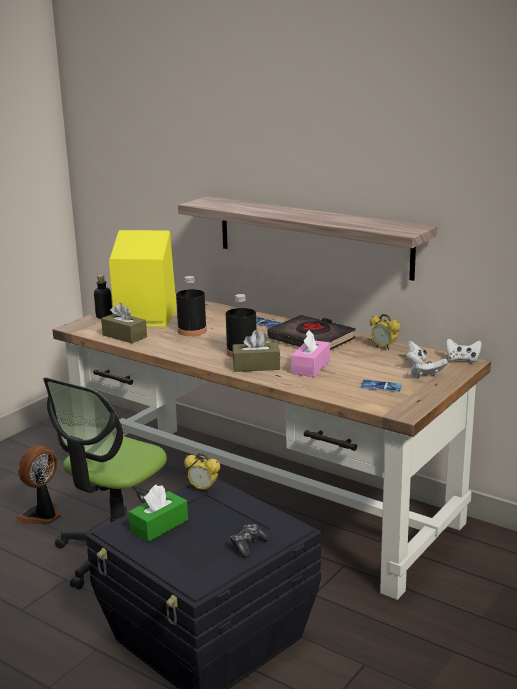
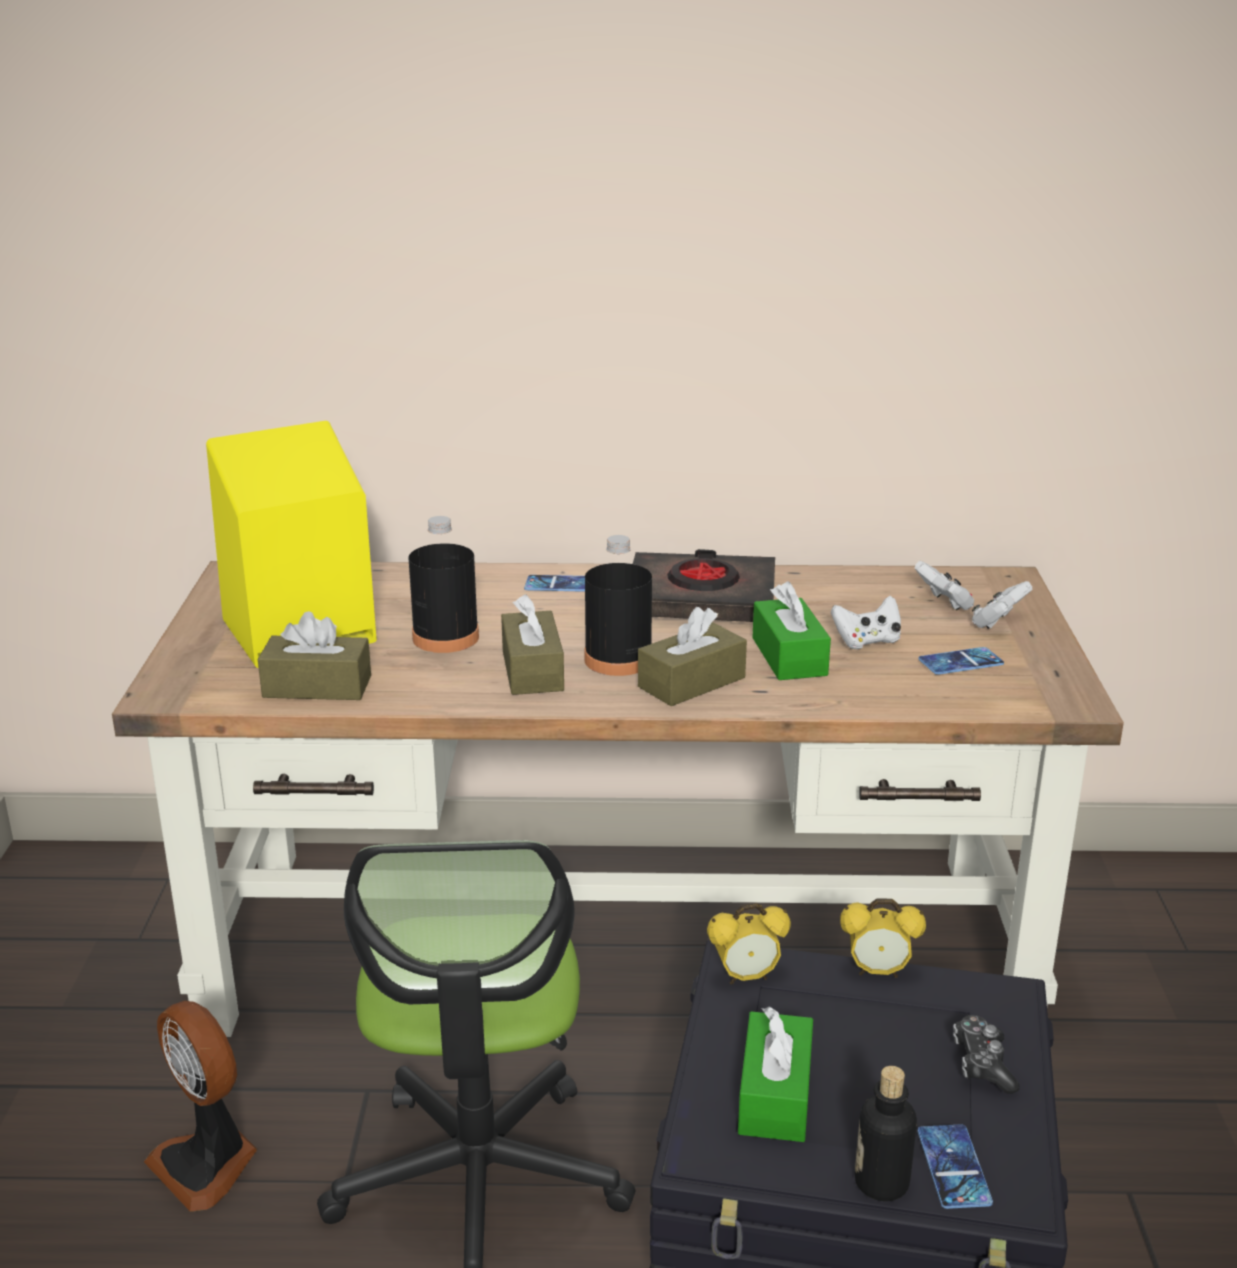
camera: 35 degrees left, 5 degrees up
(42, 516) = (207, 1163): fan -> fan turned 45 degrees counterclockwise
(104, 316) = (197, 651): bottle -> bottle (881, 1182)
(188, 569) = (953, 1167): none -> phone
(204, 348) = (532, 670): none -> brown tissue box
(311, 367) = (789, 656): pink tissue box -> green tissue box
(312, 236) = (639, 386): shelf -> none
(384, 348) = (845, 584): alarm clock -> alarm clock (878, 972)
(462, 359) = (995, 575): white game controller -> white game controller (867, 641)

